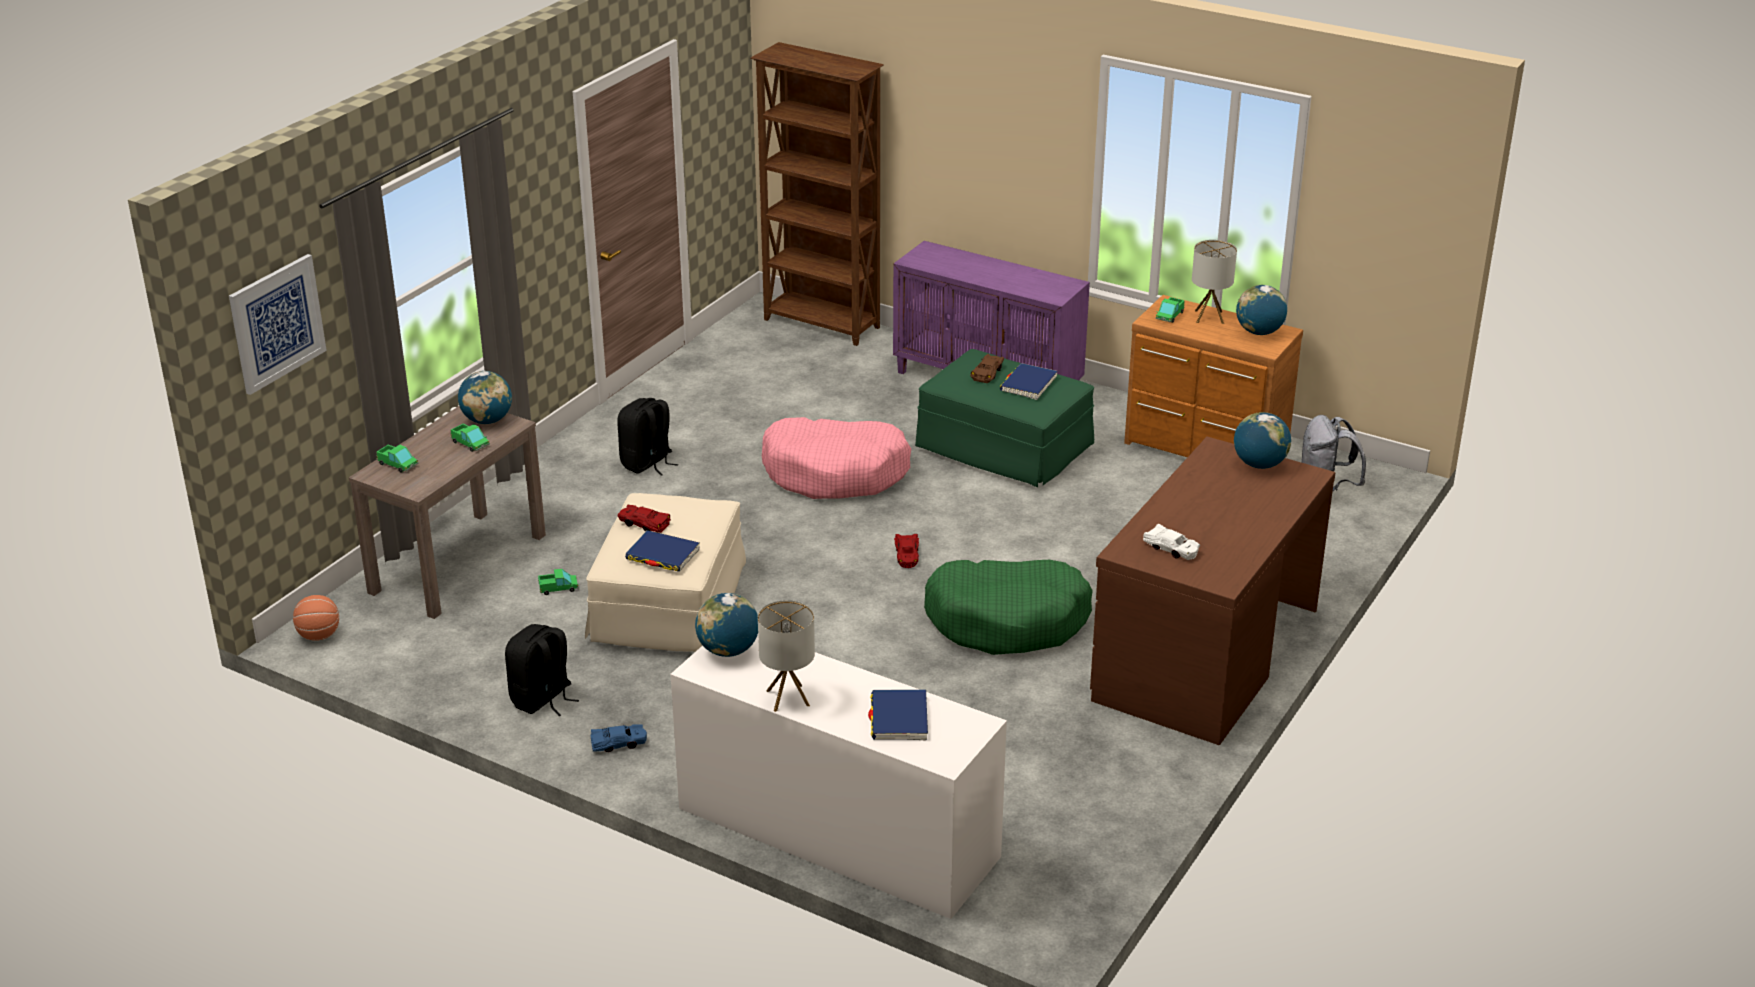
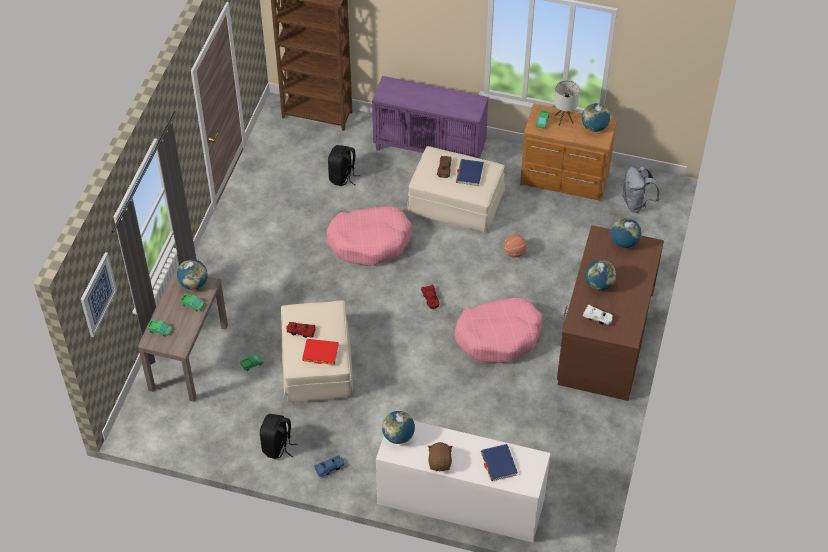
camera: 15 degrees left, 20 degrees up
(318, 635) = (136, 428): basketball -> basketball (514, 253)
(647, 463) = (261, 255): black backpack -> black backpack (342, 177)
(662, 555) = (320, 353): blue book -> red book
(787, 698) = (440, 462): table lamp -> brown plush toy
(1004, 448) = (455, 202): green ottoman -> beige ottoman
(1008, 620) = (499, 336): green dog bed -> pink dog bed
(1191, 508) = (599, 284): none -> globe

